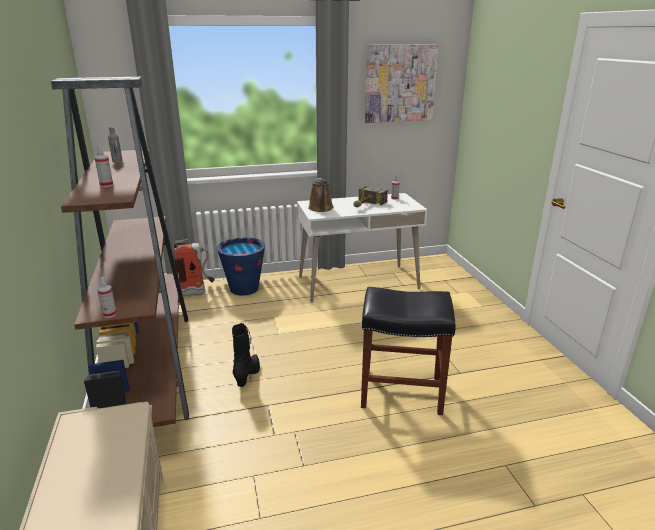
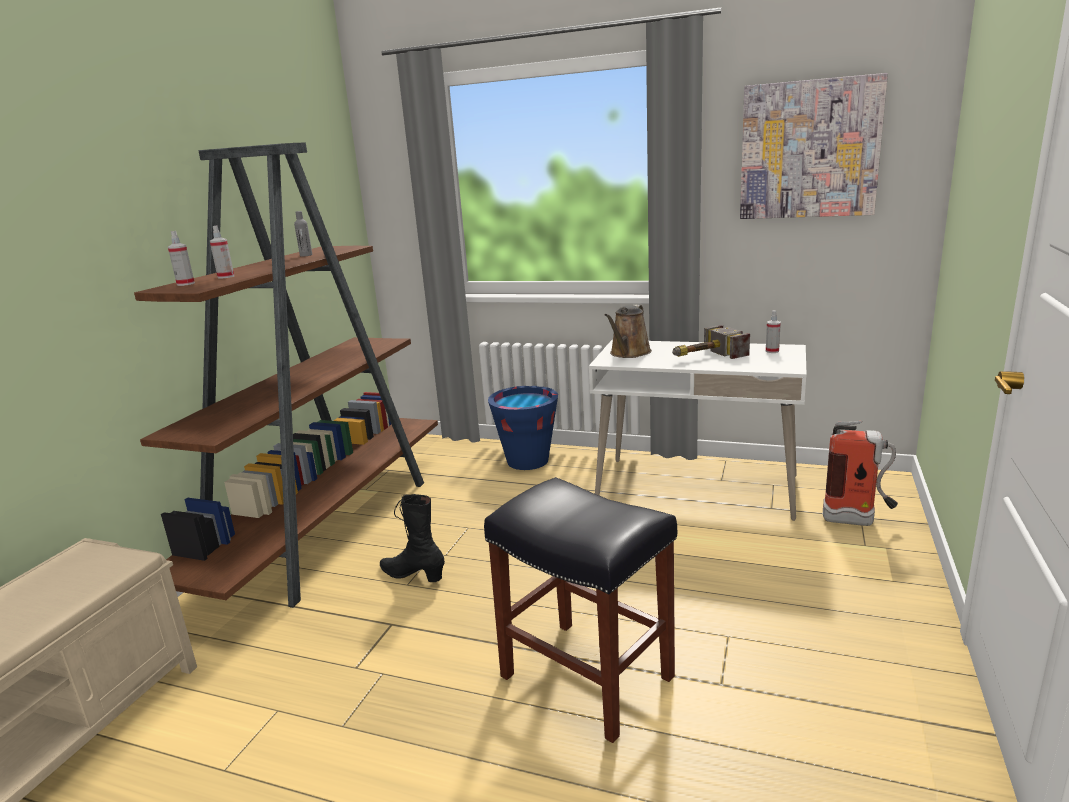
camera: 35 degrees right, 5 degrees down
(109, 314) = (180, 436): spray bottle -> spray bottle (185, 284)
(197, 292) = (468, 454): fire extinguisher -> fire extinguisher (858, 521)
(248, 374) = (413, 575): black boot -> black boot turned 105 degrees counterclockwise

